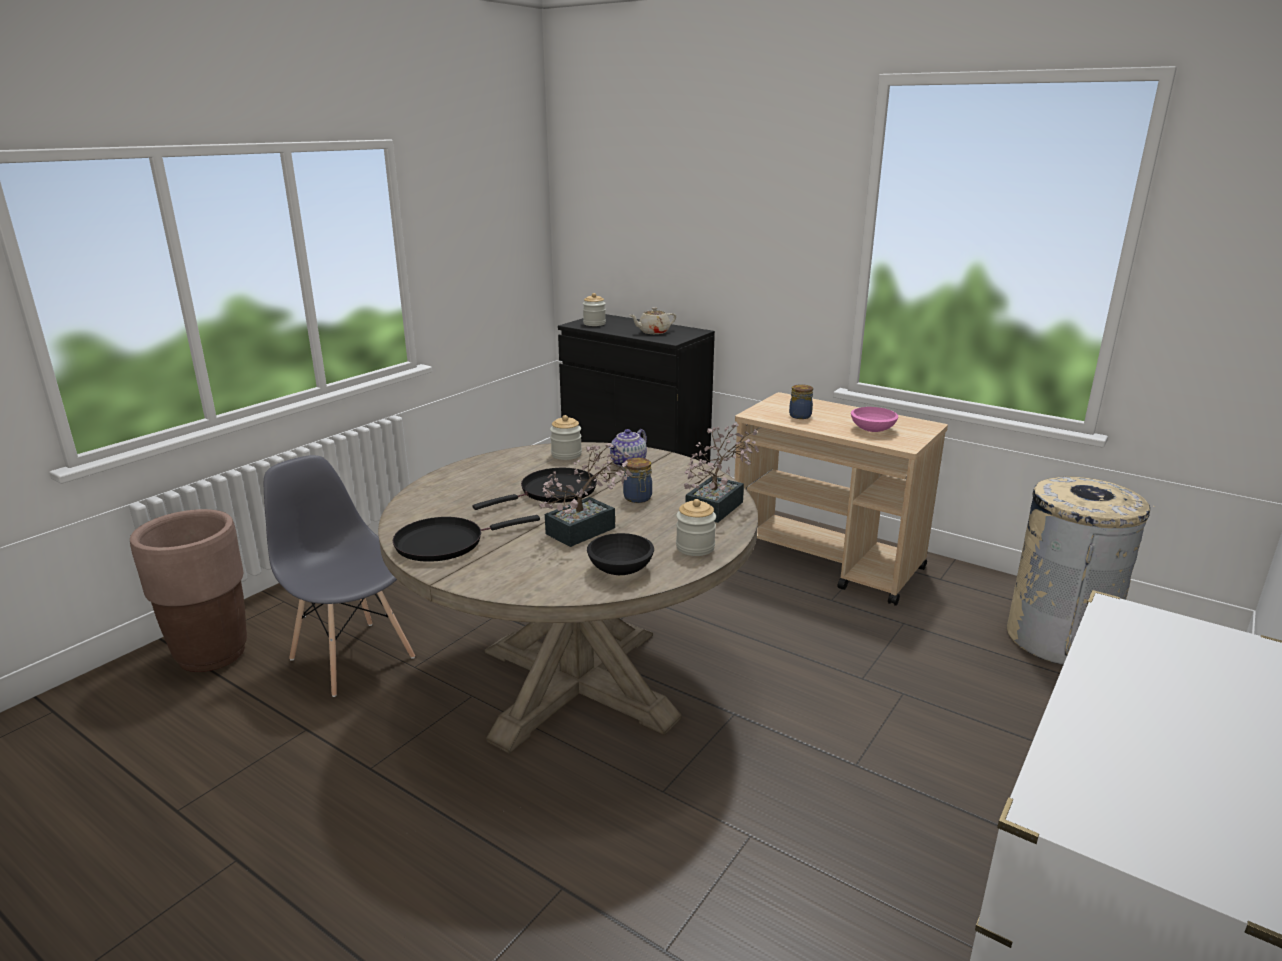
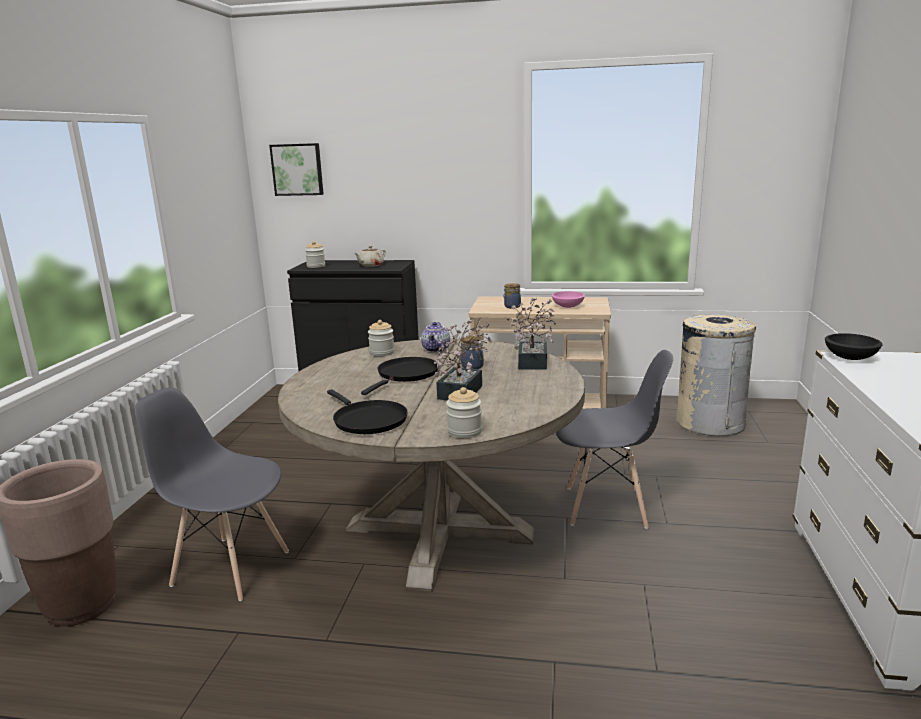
camera: 25 degrees left, 5 degrees down
(445, 543) = (367, 420): black frying pan -> black frying pan turned 75 degrees counterclockwise
(597, 201) = (297, 169): none -> picture
(621, 569) = (521, 406): black bowl -> black bowl (850, 357)
(695, 547) = (552, 385): jar -> jar (464, 431)
(797, 717) = (606, 507): none -> grey chair

